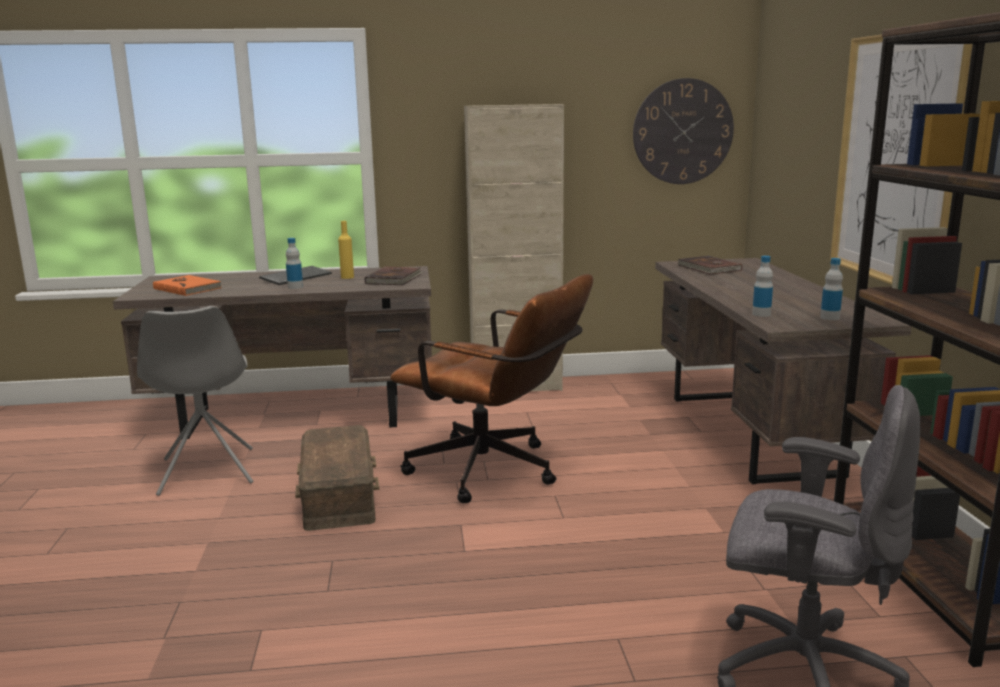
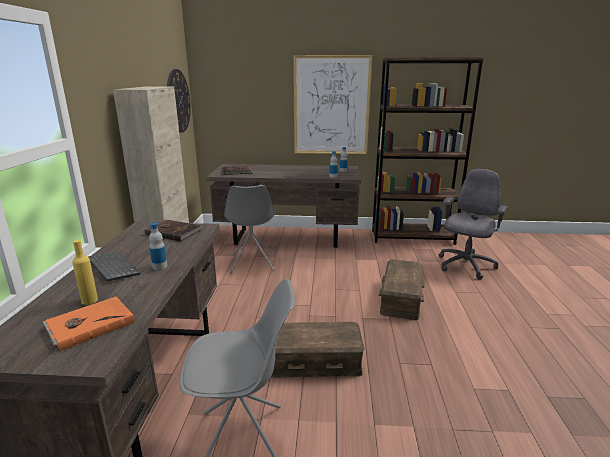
camera: 80 degrees left, 5 degrees up
(347, 277) = (143, 247): yellow bottle -> yellow bottle (89, 300)
(495, 473) = (303, 302): brown office chair -> none
(552, 562) = (400, 297): none -> brown storage box
(611, 421) = (252, 263): none -> grey chair

